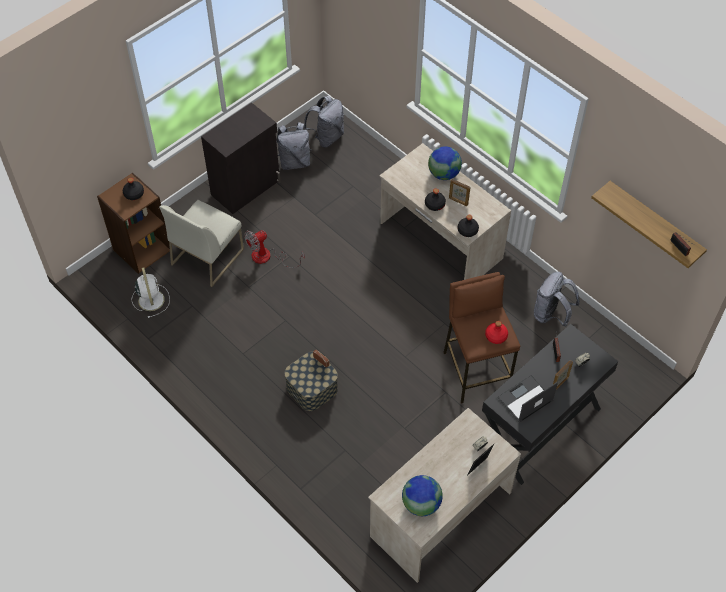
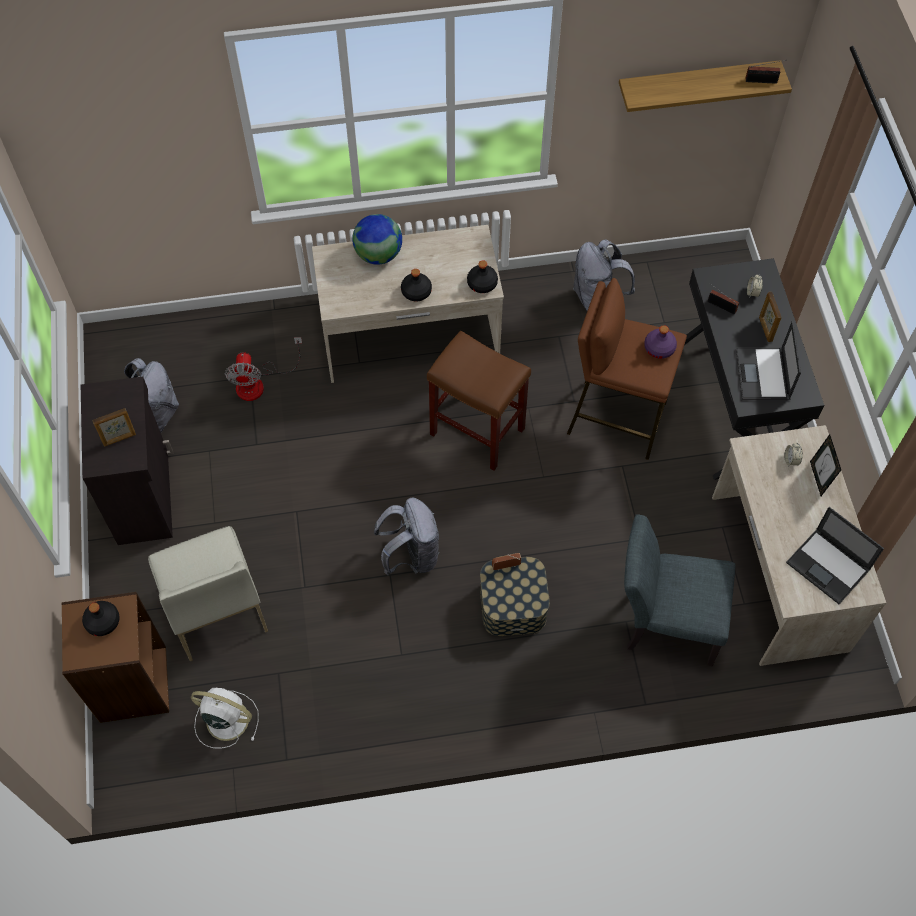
camera: 55 degrees left, 5 degrees up
(268, 257) = (277, 537): fan -> fan (259, 383)
(327, 137) = (148, 357): grey backpack -> grey backpack (411, 555)
(360, 470) = (664, 622): none -> grey chair
(407, 307) = (476, 431): none -> brown stool
(421, 504) = (828, 567): globe -> laptop
(458, 201) = (432, 266): picture frame -> picture frame (119, 439)
(496, 336) = (659, 348): red bottle -> purple bottle

